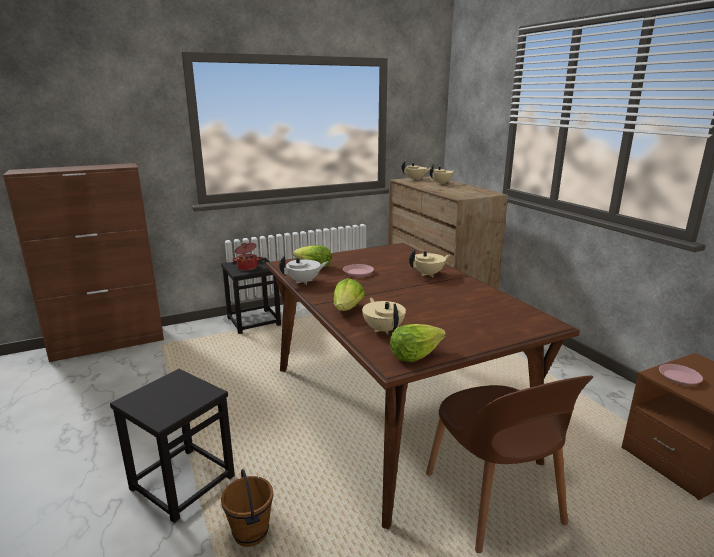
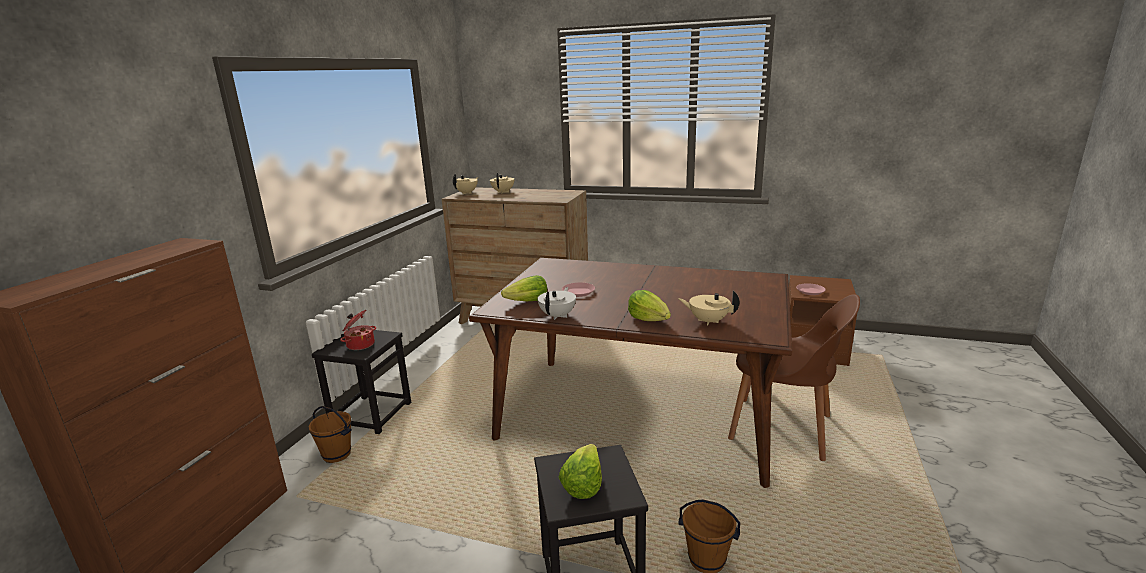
camera: 45 degrees left, 0 degrees up
(206, 334) = (336, 455): none -> brown bucket
(415, 355) = (764, 326): lettuce -> lettuce (582, 484)
(428, 274) = (629, 274): beige teapot -> none

